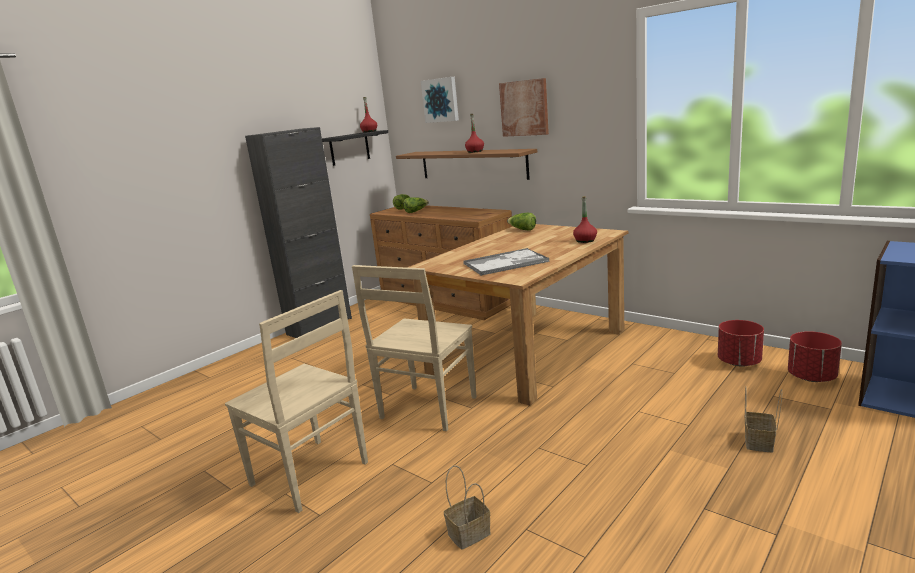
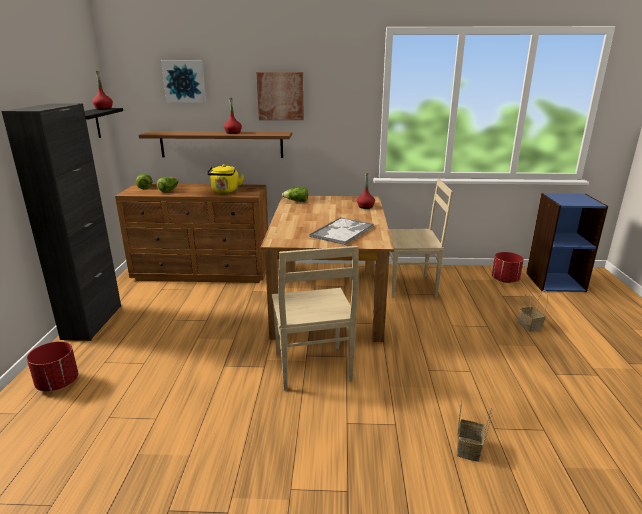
camera: 40 degrees left, 5 degrees up
(311, 475) = (292, 462): beige chair -> beige chair (411, 286)
(459, 215) = (225, 191): none -> yellow kettle
(739, 362) = (462, 279): red planter -> red planter (58, 383)

